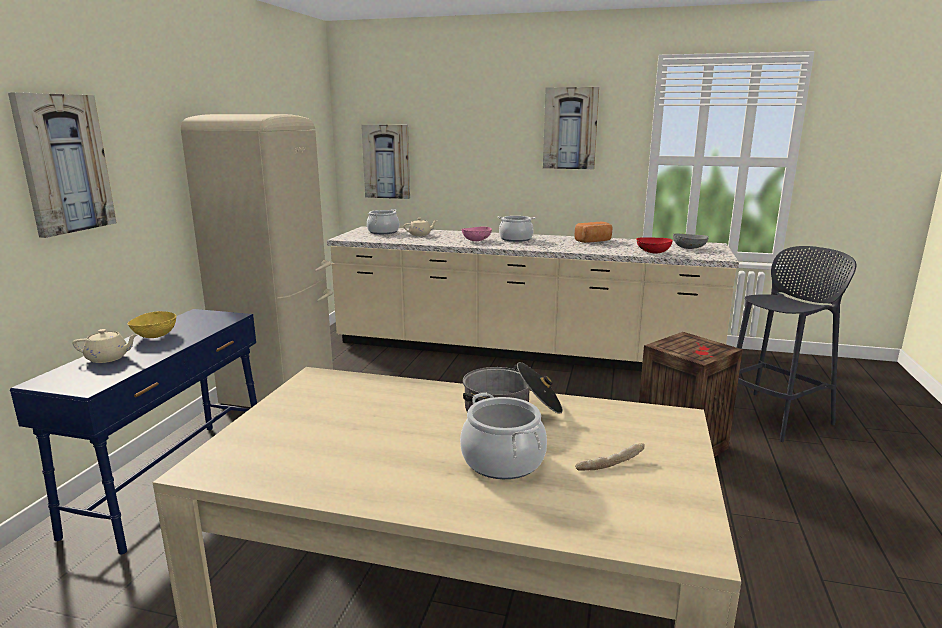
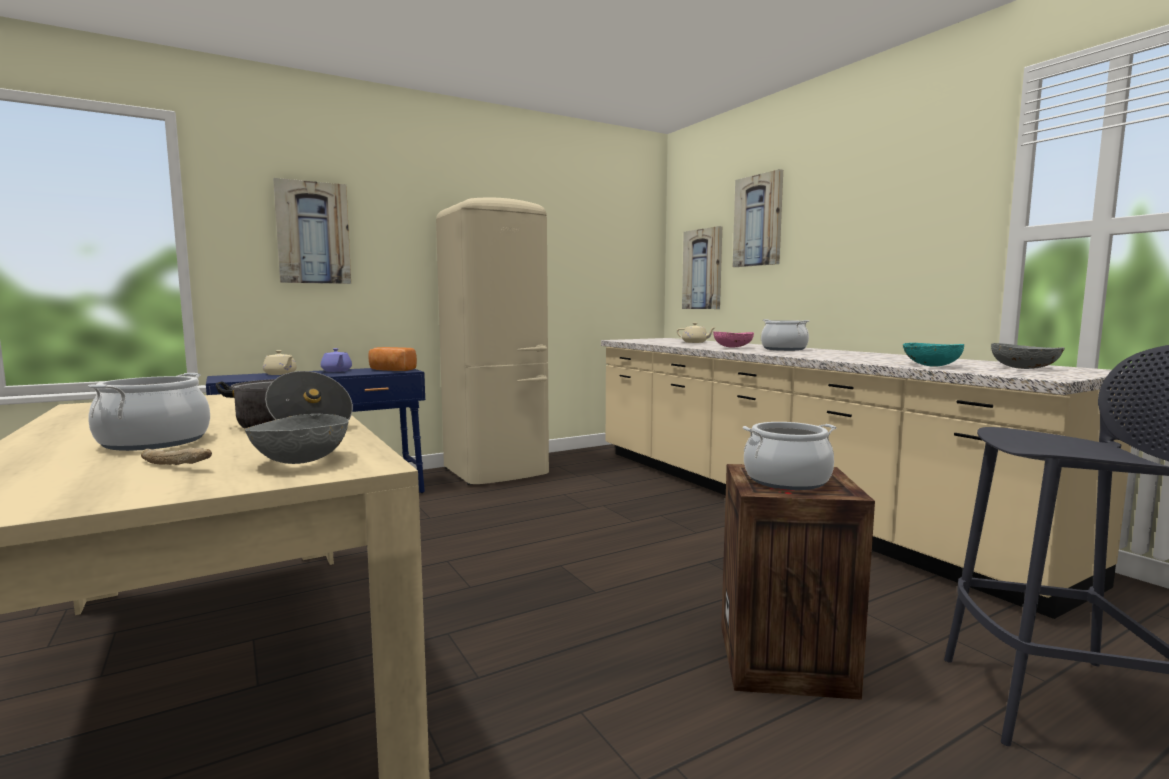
camera: 45 degrees right, 10 degrees down
(155, 336) = (337, 371): yellow bowl -> purple teapot
(383, 232) = (669, 340): cooking pot -> cooking pot (787, 480)
(570, 128) = (891, 204): picture -> picture (758, 221)
(594, 241) = (884, 356): bread -> bread (391, 370)
(643, 429) = (301, 461): none -> grey bowl
(652, 253) = (930, 366): red bowl -> turquoise bowl

